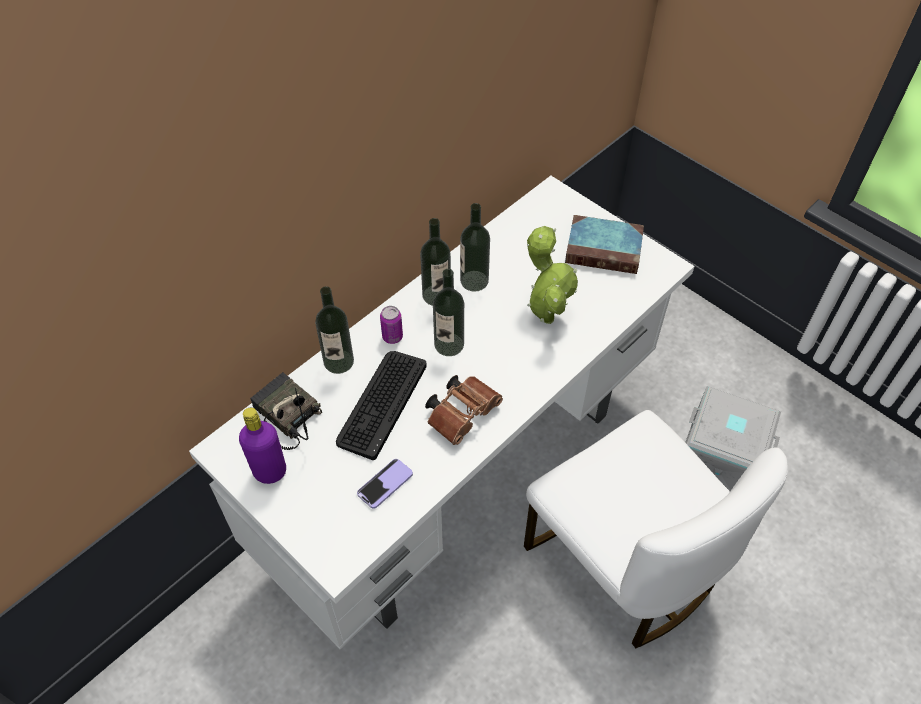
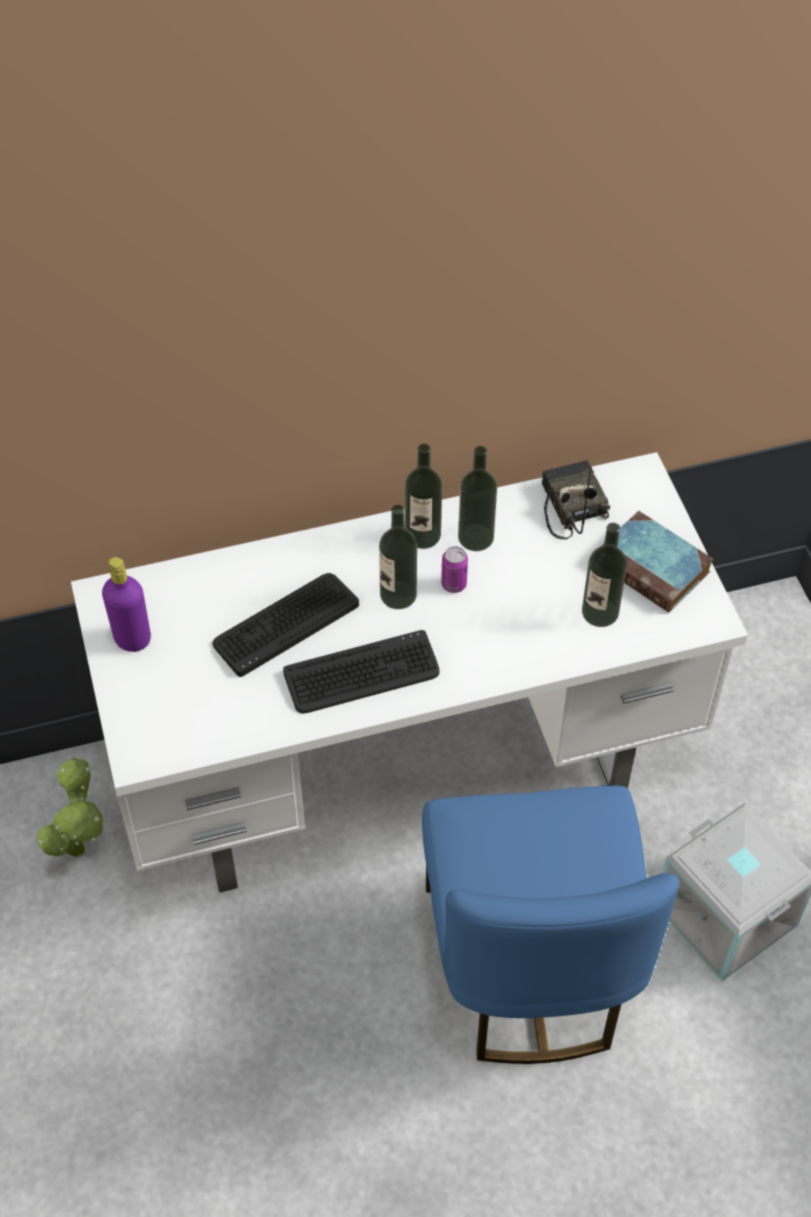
camera: 30 degrees right, 0 degrees up
(285, 415) = (183, 590): radio -> radio (570, 505)
(338, 361) = (271, 559): bottle -> bottle (600, 612)
(385, 484) = (234, 706): phone -> none
(392, 337) = (344, 559): can -> can (454, 584)
(463, 413) = (362, 674): brown binoculars -> keyboard
(545, 315) = (527, 611): potted plant -> potted plant (80, 846)
(624, 563) = (529, 965): white chair -> blue chair

